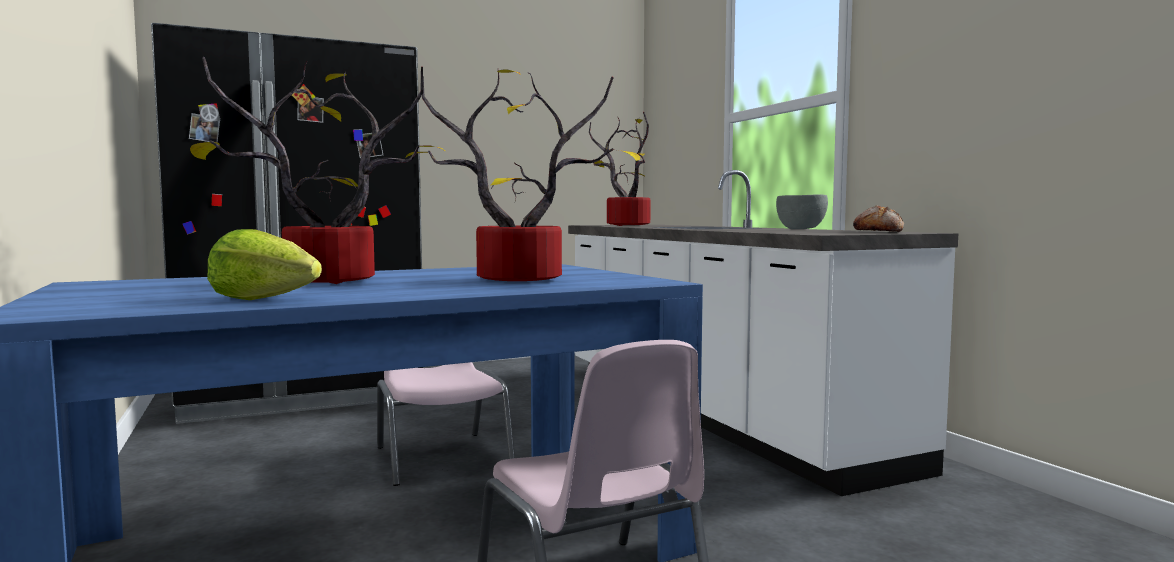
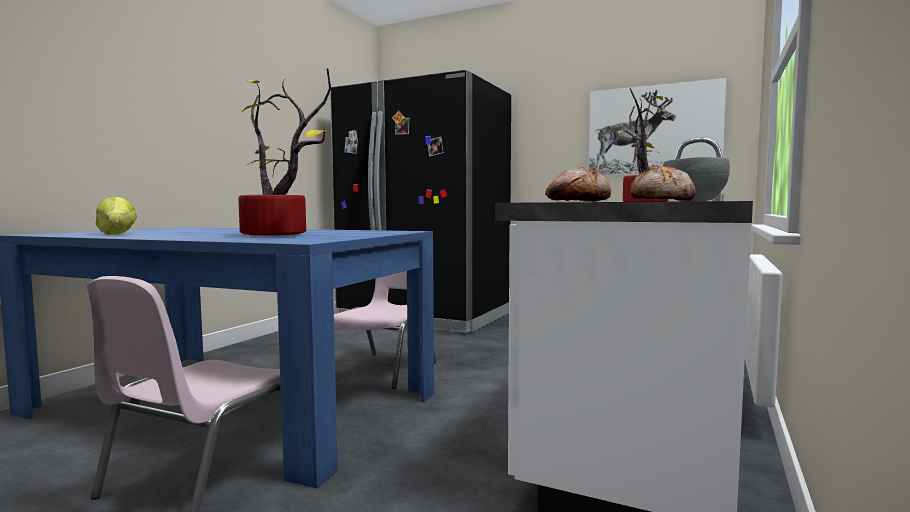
camera: 50 degrees right, 0 degrees up
(322, 282) = (216, 231): potted plant -> none
(556, 143) = (653, 129): none -> picture
(834, 233) = (577, 201): none -> bread

